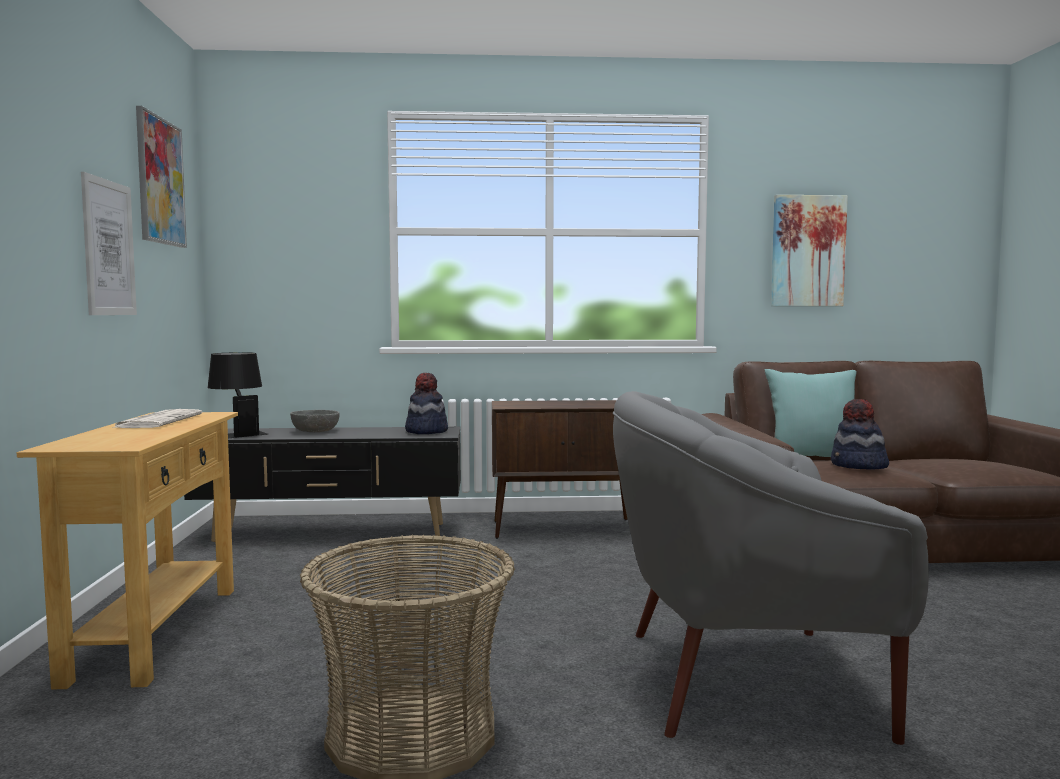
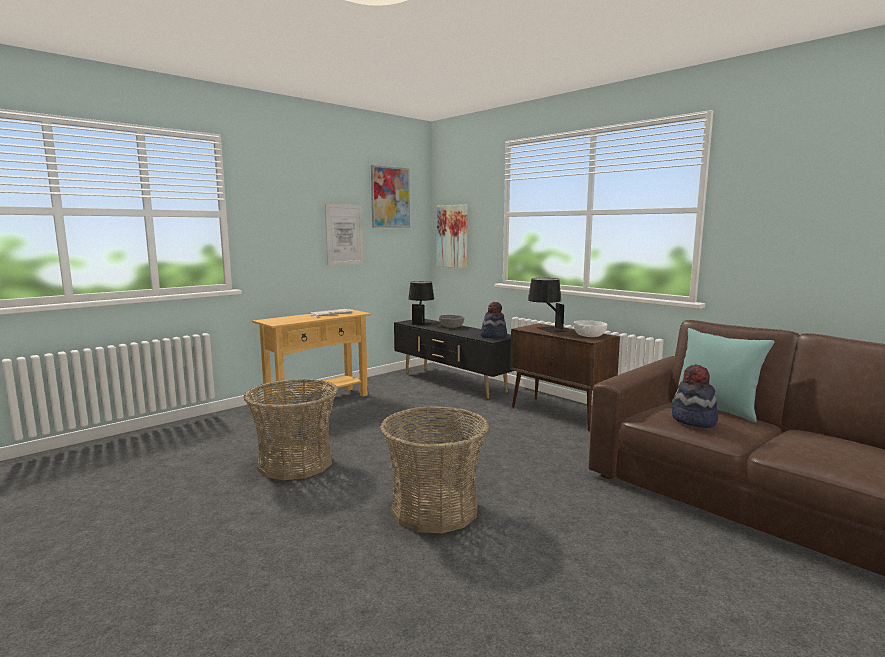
camera: 50 degrees right, 5 degrees up
(535, 404) = (545, 330): none -> black table lamp
(604, 403) = (589, 335): none -> white bowl
(747, 679) = (434, 509): grey armchair -> basket
(807, 251) = (802, 224): picture -> picture (452, 236)

